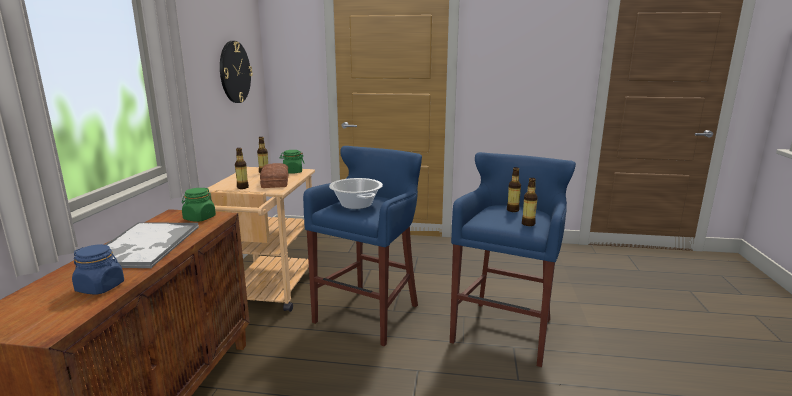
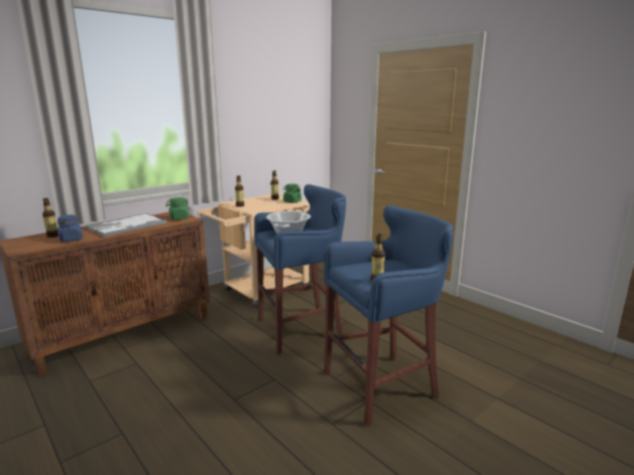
camera: 40 degrees right, 0 degrees up
(234, 72) = (288, 120): wall clock -> none
(276, 182) = (266, 206): bread -> none
(512, 210) = (393, 267): bottle -> bottle (52, 236)

